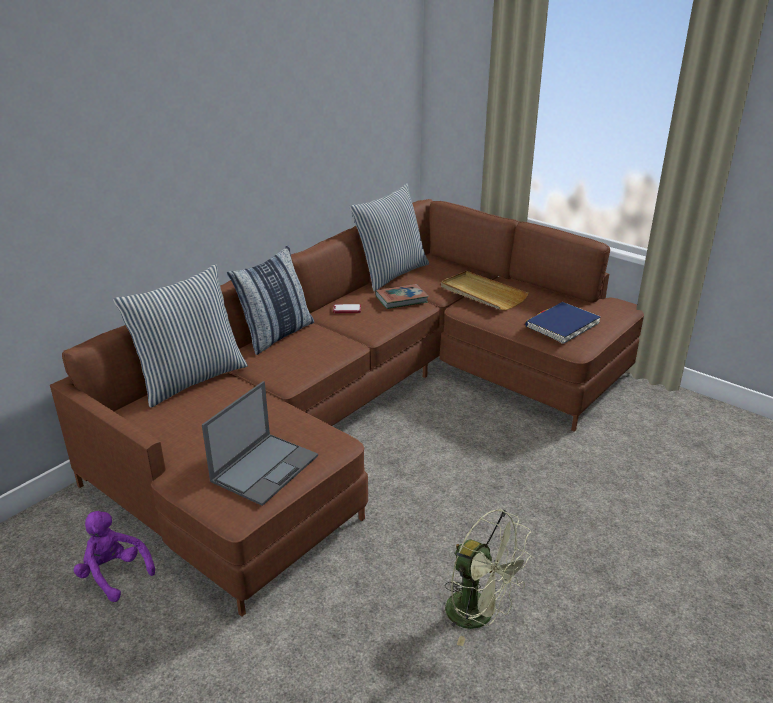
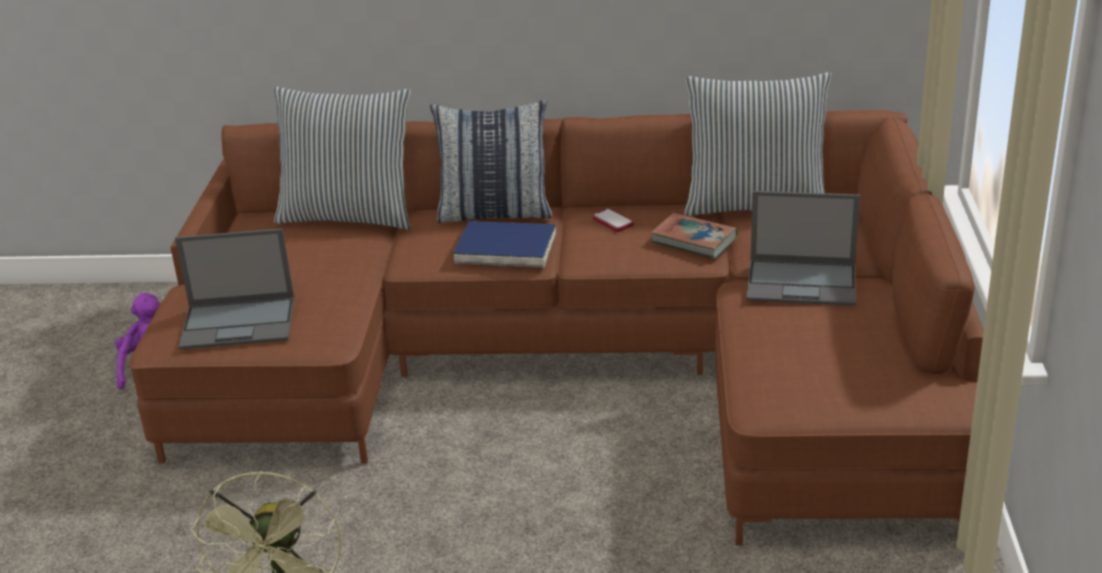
camera: 55 degrees right, 0 degrees up
(482, 293) = (803, 283): beige tray -> laptop
(562, 325) = (804, 373): blue book -> blue book (506, 248)

